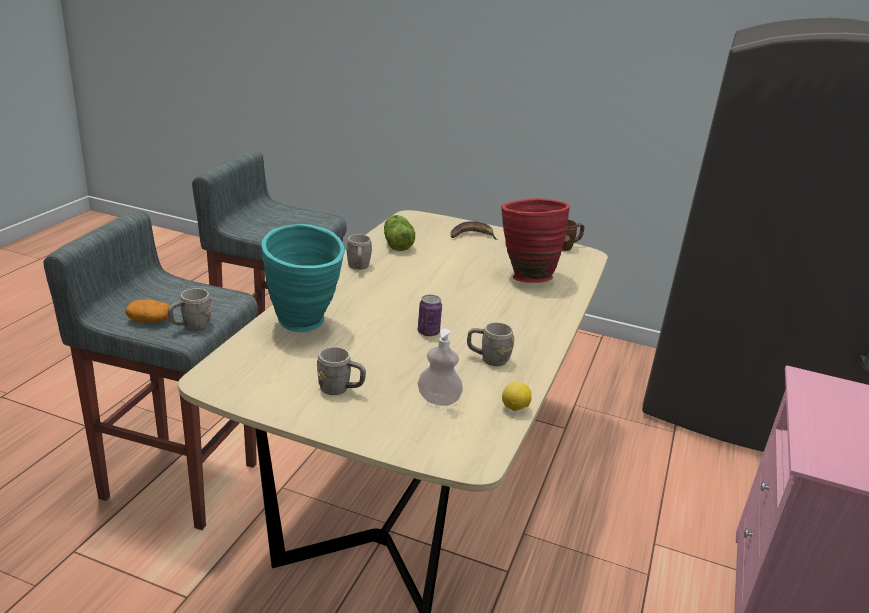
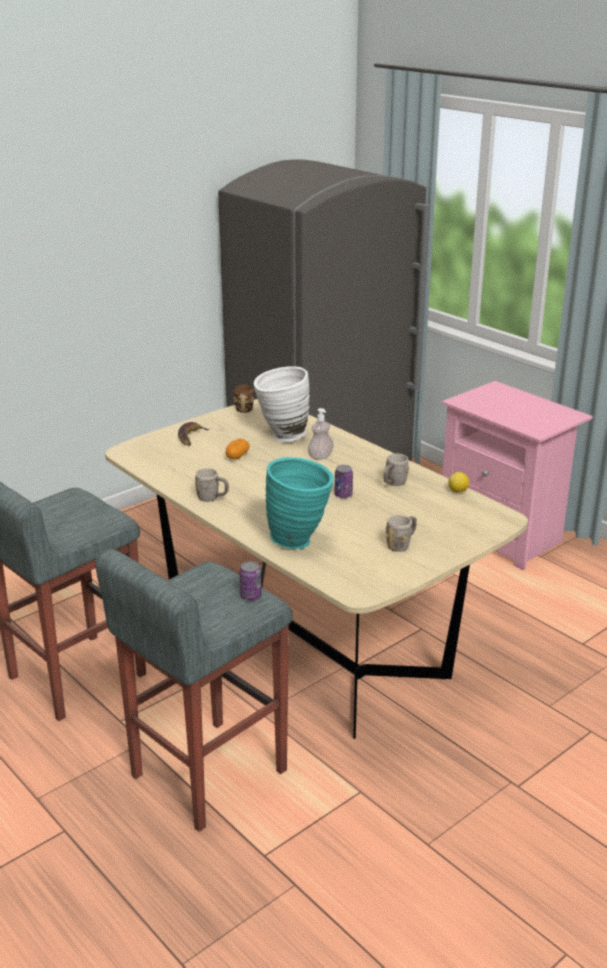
camera: 60 degrees left, 0 degrees up
(149, 321) = (225, 615): potato -> potato (237, 456)
(191, 326) = (250, 596): grey mug -> can
(397, 243) = (177, 471): lettuce -> none
(438, 400) = (434, 513): soap dispenser -> soap dispenser (320, 457)
(525, 275) = (281, 437): red vase -> white vase

